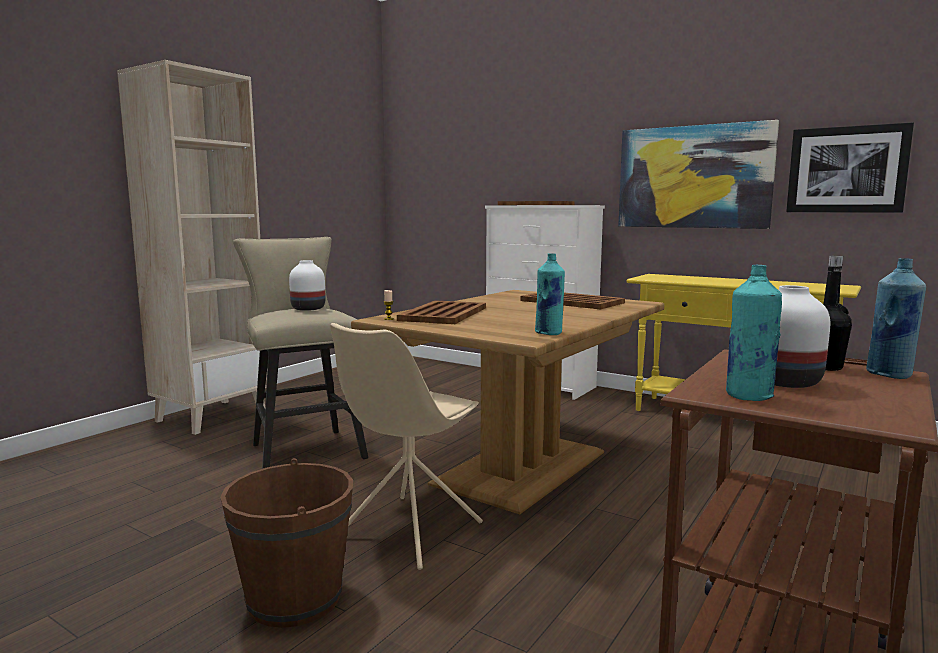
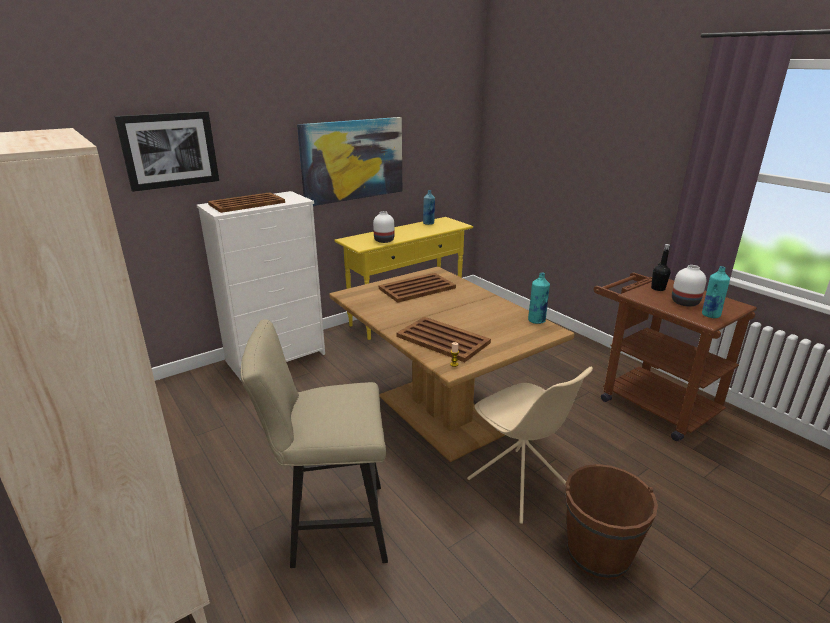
camera: 70 degrees left, 15 degrees up
(307, 308) = (335, 400): white vase -> white vase (384, 241)
(846, 170) = (432, 148): picture -> picture (169, 150)
(889, 375) = (670, 283): blue bottle -> blue bottle (428, 223)

